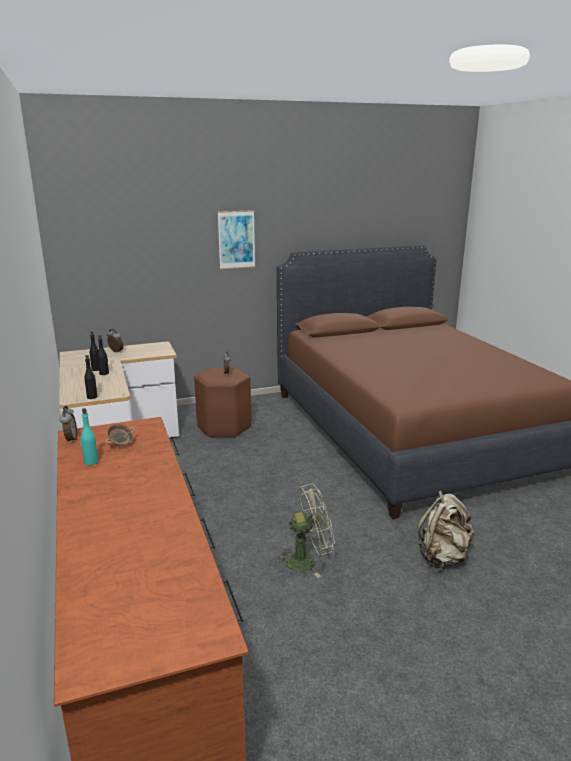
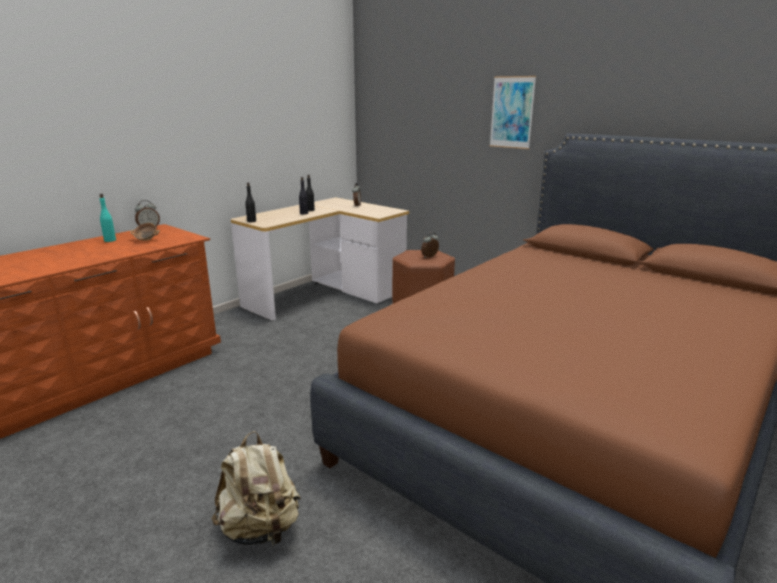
camera: 60 degrees right, 0 degrees up
(307, 560) = (208, 428): green fan -> none

